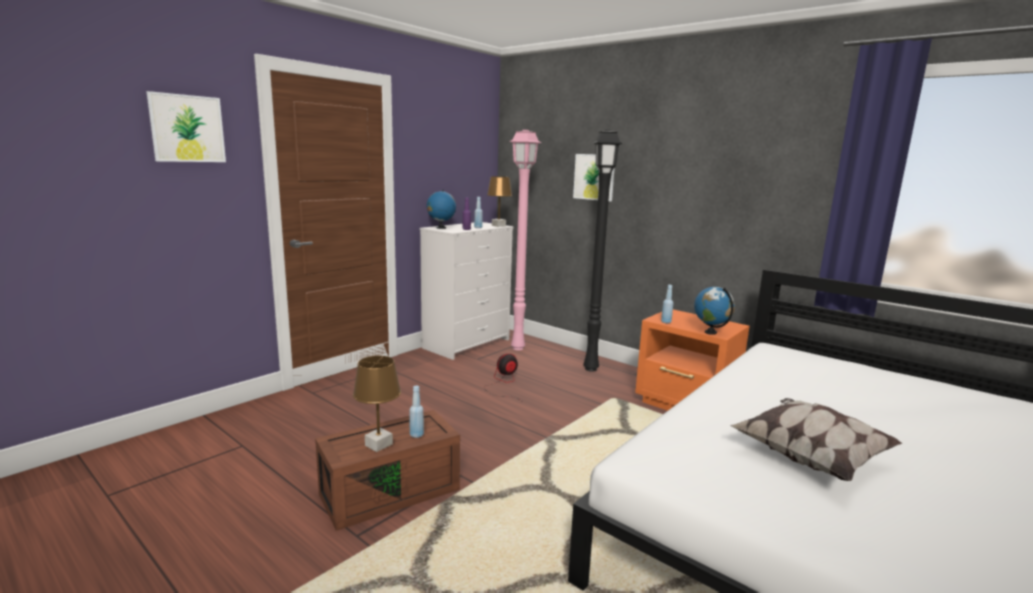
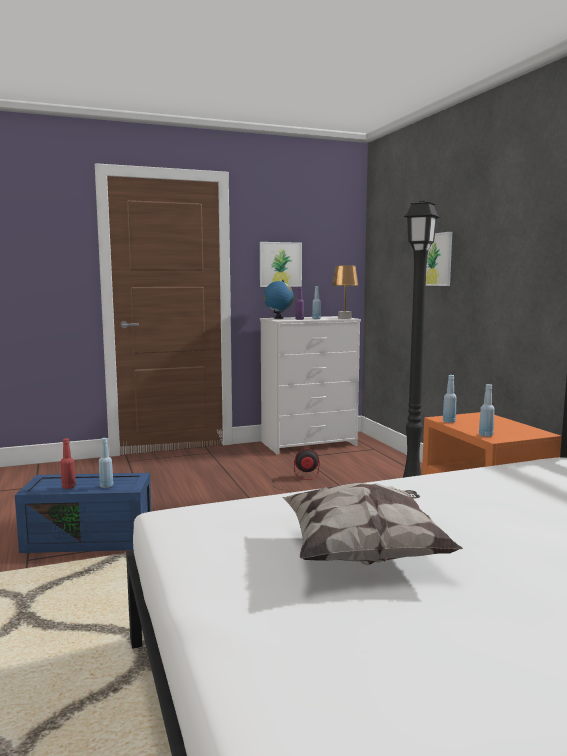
camera: 30 degrees right, 5 degrees down
(187, 128) = (36, 226): picture -> picture (280, 264)
(378, 445) = (68, 487): brown table lamp -> red bottle
(391, 490) = (91, 537): brown storage box -> blue storage box
(517, 348) = (356, 453): pink floor lamp -> none
(711, 332) = (486, 435): globe -> blue bottle

